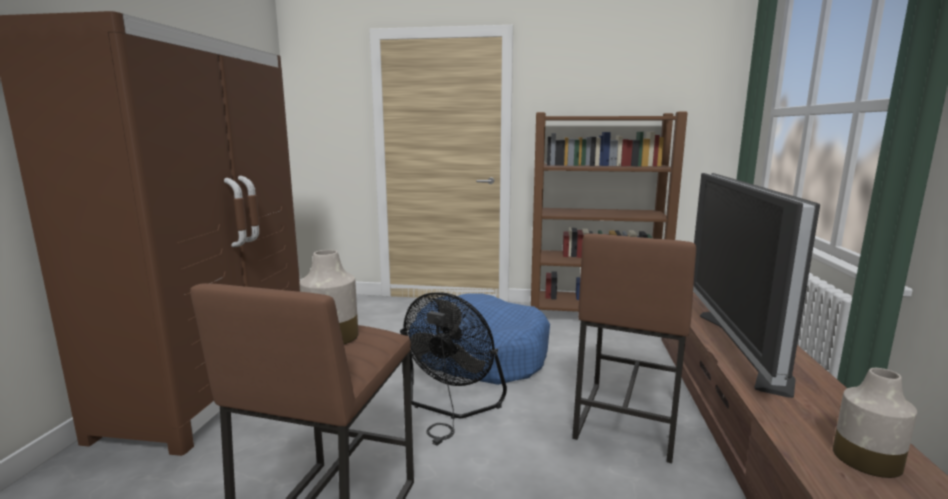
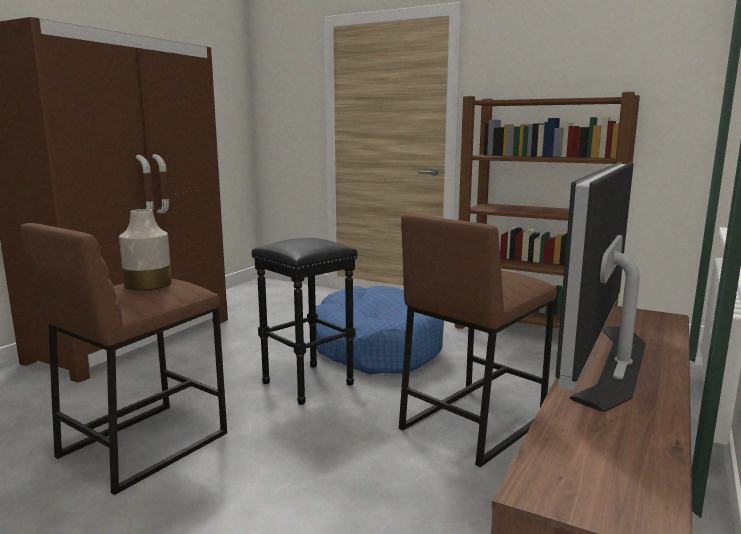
camera: 20 degrees right, 0 degrees up
(446, 406) = (305, 383): black fan -> black stool
(867, 459) = (610, 472): beige vase -> none

